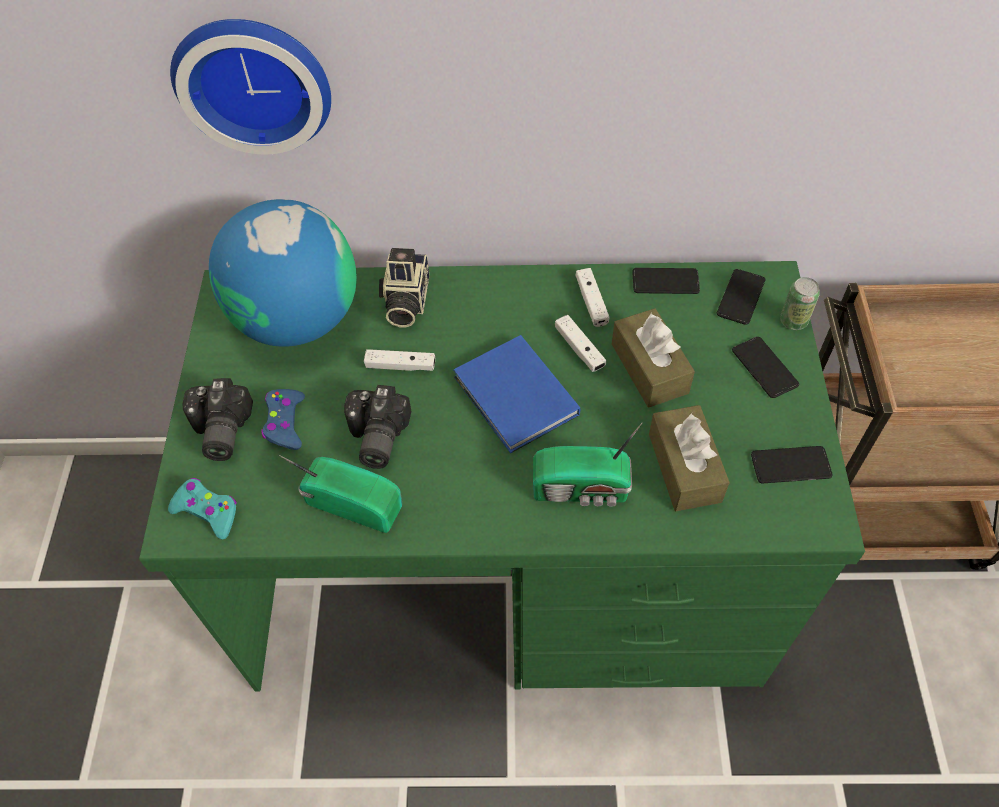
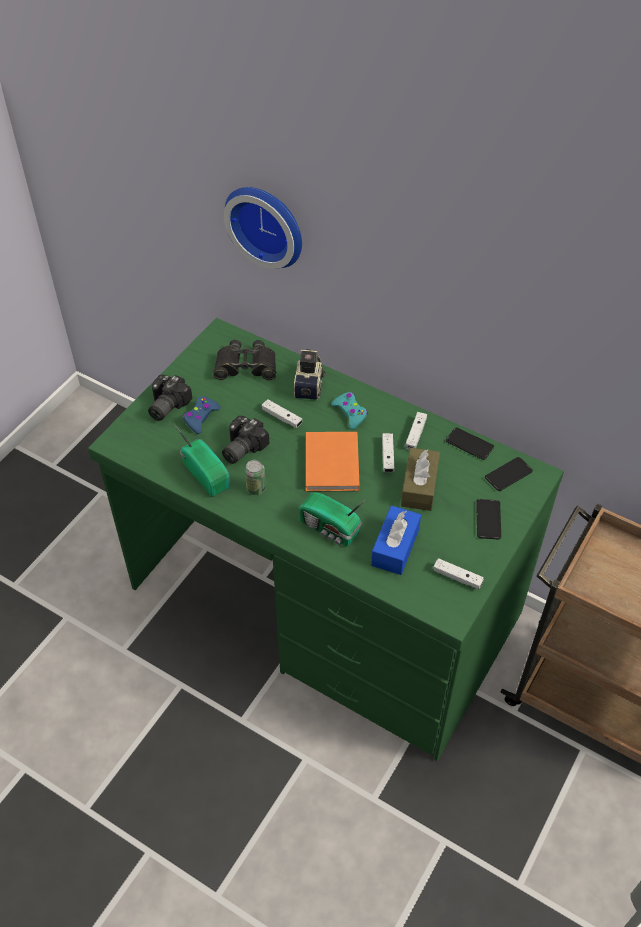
camera: 30 degrees right, 5 degrees down
(207, 511) = (133, 442): turquoise game controller -> turquoise game controller (350, 413)
(297, 318) = (246, 366): globe -> black binoculars
(405, 301) = (310, 384): camera -> camera turned 150 degrees clockwise
(516, 399) = (330, 465): blue book -> orange book
(684, 467) = (395, 547): brown tissue box -> blue tissue box
(790, 465) = (457, 577): phone -> white game controller
(793, 321) = (529, 503): can -> can (256, 489)

